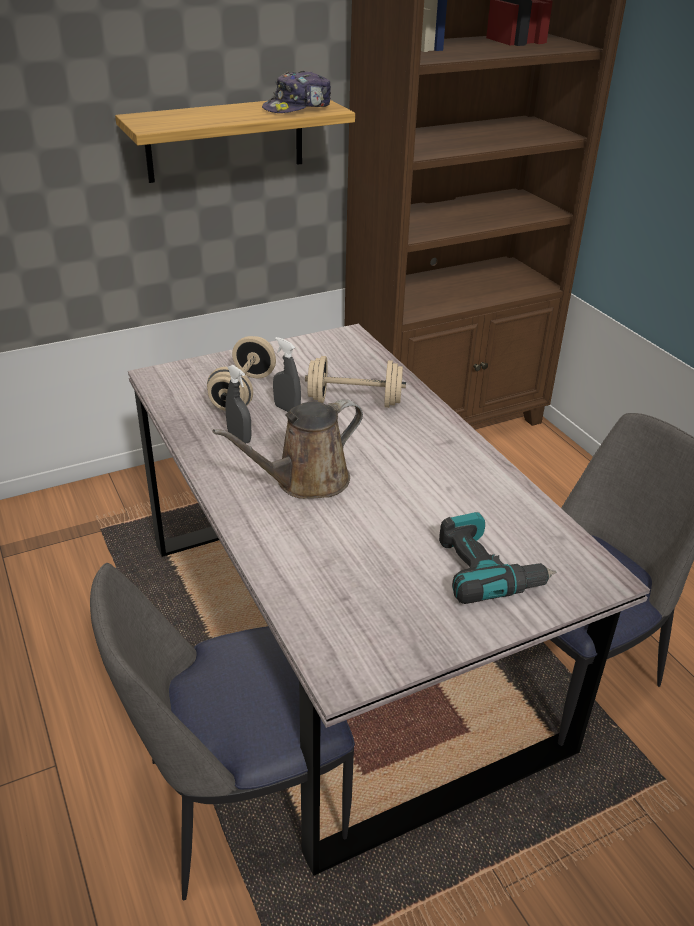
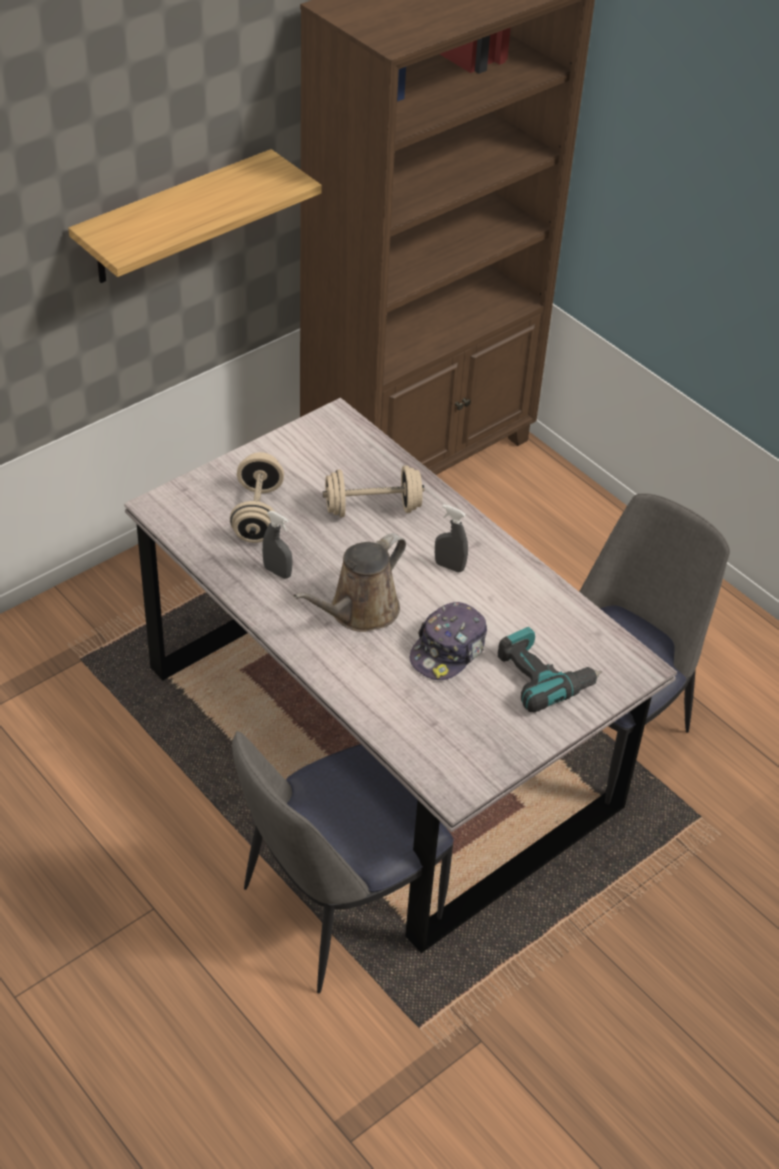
camera: 15 degrees left, 10 degrees up
(287, 409) = (310, 529): grey spray bottle -> grey spray bottle (449, 566)
(298, 108) = (257, 183): cap -> cap (448, 650)

